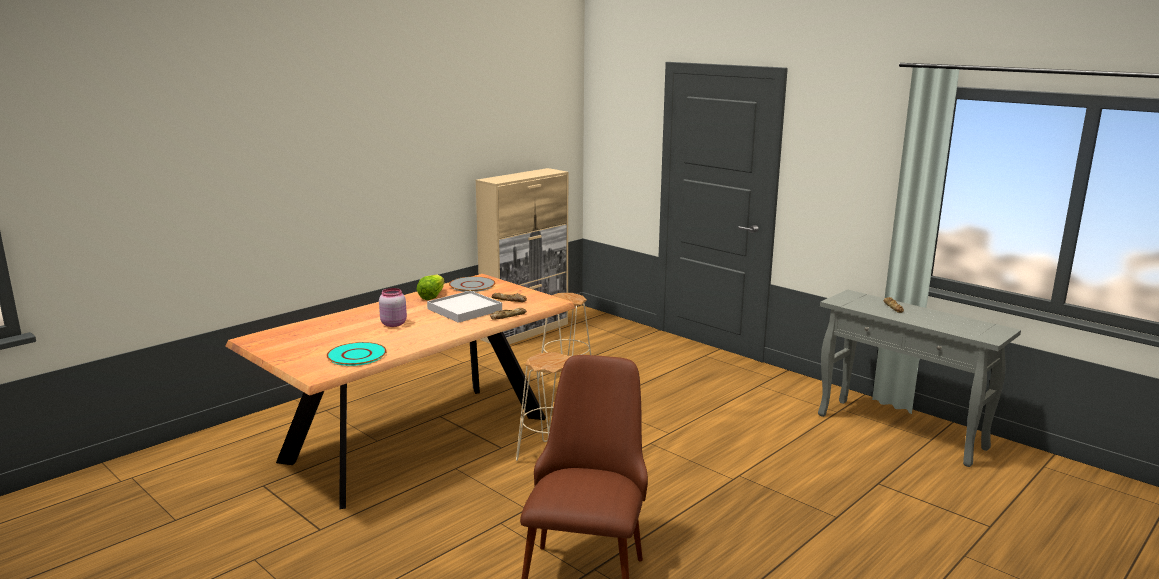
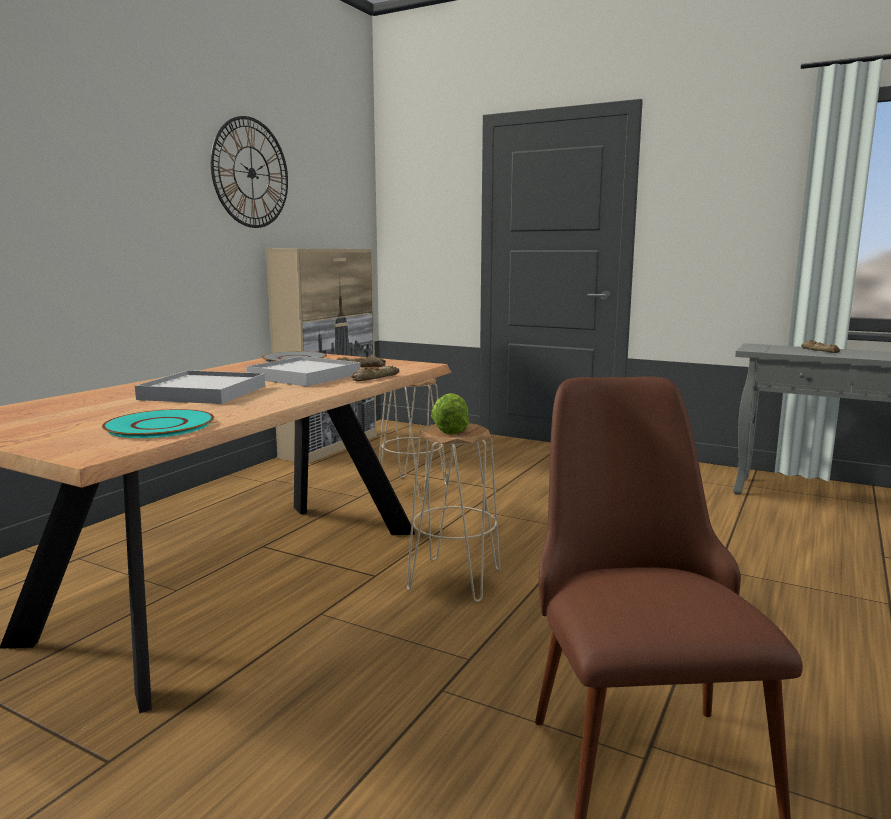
camera: 15 degrees left, 5 degrees down
(393, 323) = (203, 393): pink jar -> white tray
(432, 296) = (244, 369): lettuce -> lettuce (450, 429)
(465, 123) = (251, 173): none -> wall clock

